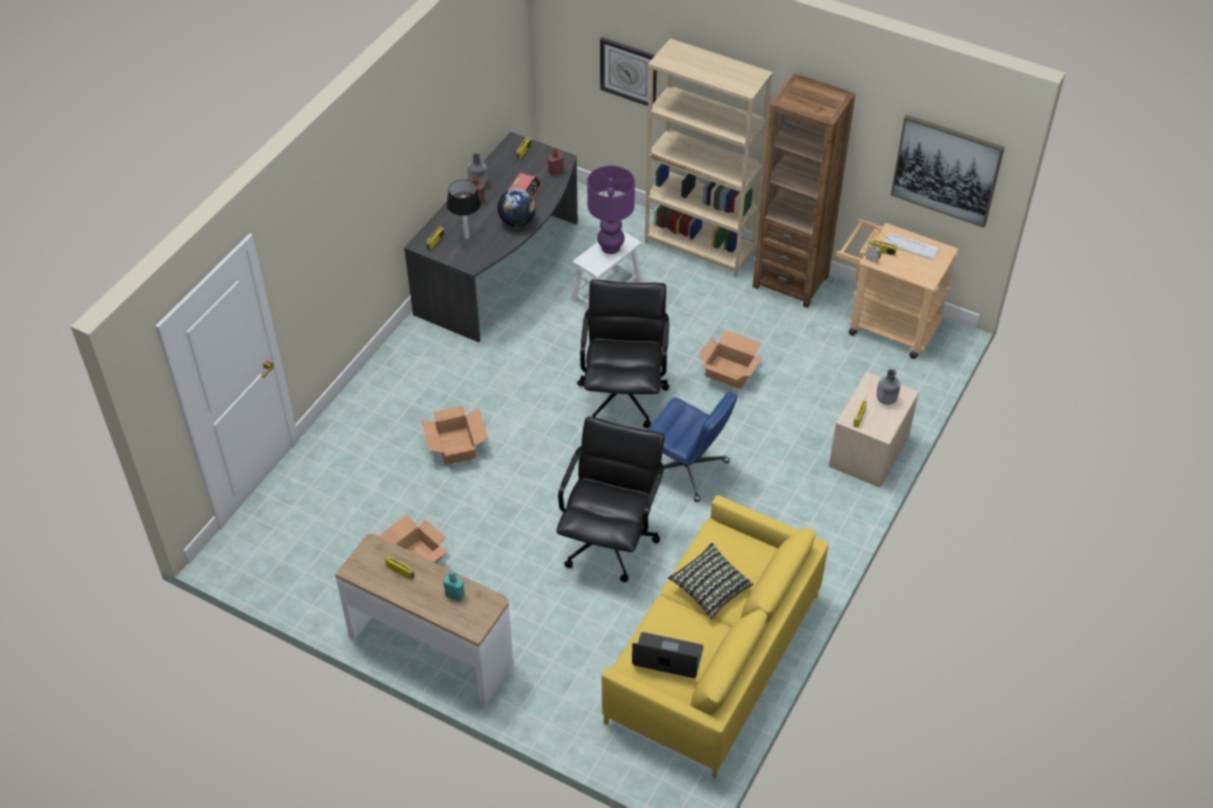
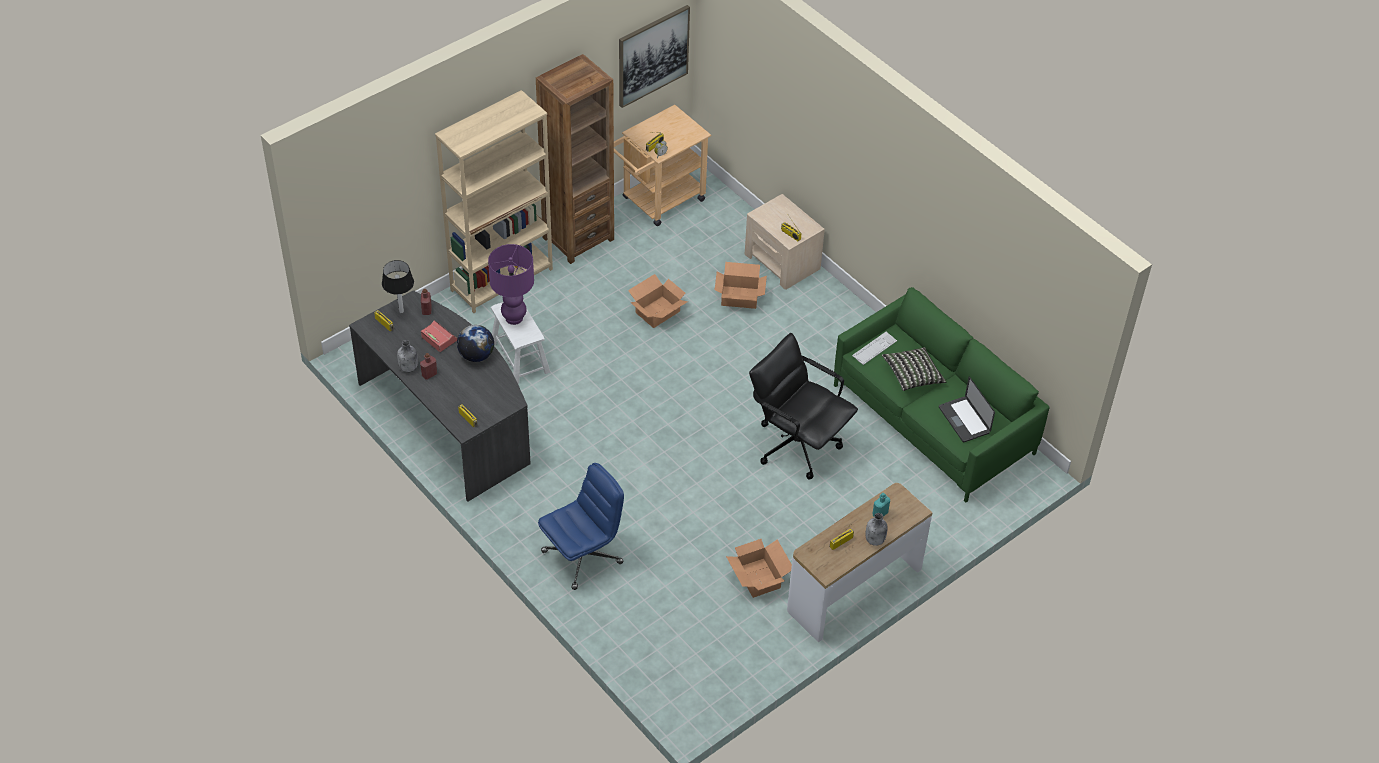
camera: 70 degrees left, 0 degrees up
(455, 446) = (646, 515): cardboard box -> cardboard box (740, 297)
(466, 237) = (475, 396): table lamp -> table lamp (401, 311)
(623, 396) = (648, 386): black office chair -> none
(629, 72) = (399, 193): wall clock -> none
(667, 656) = (964, 420): laptop -> laptop turned 60 degrees counterclockwise
(687, 469) = (747, 372): blue office chair -> blue office chair (583, 556)
(712, 657) = (933, 419): yellow sofa -> green sofa
(886, 400) = (781, 214): grey bottle -> grey bottle (875, 540)
(911, 246) = (658, 128): keyboard -> keyboard (874, 348)

